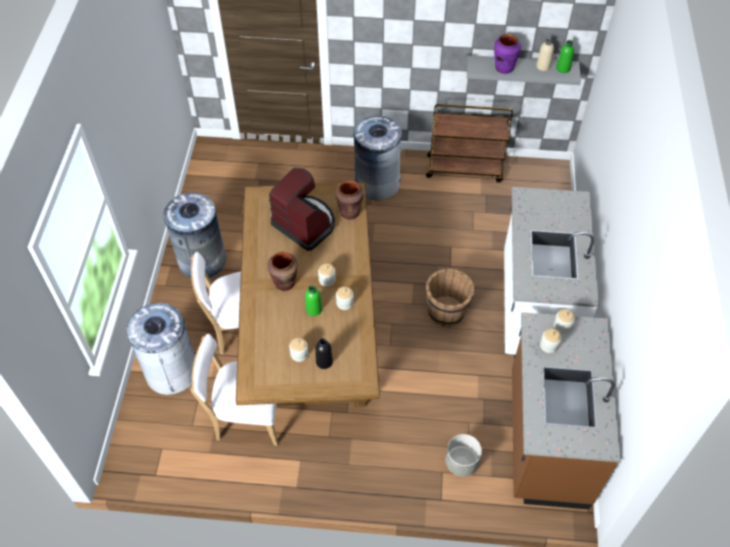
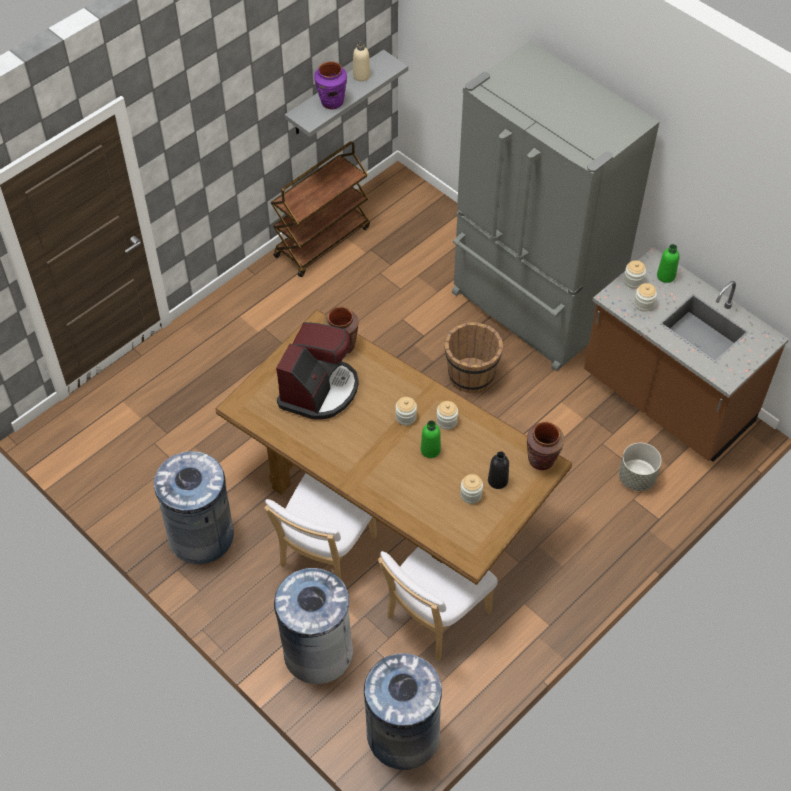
camera: 50 degrees left, 0 degrees up
(284, 283) = (375, 453): brown vase -> brown vase (541, 460)
(305, 224) = (319, 390): coffee machine -> coffee machine turned 120 degrees clockwise
(377, 183) = (264, 321): grey trash can -> grey trash can (402, 735)
(534, 308) = (531, 309): white counter -> grey fridge
(563, 68) = (379, 65): green bottle -> green bottle (666, 276)

